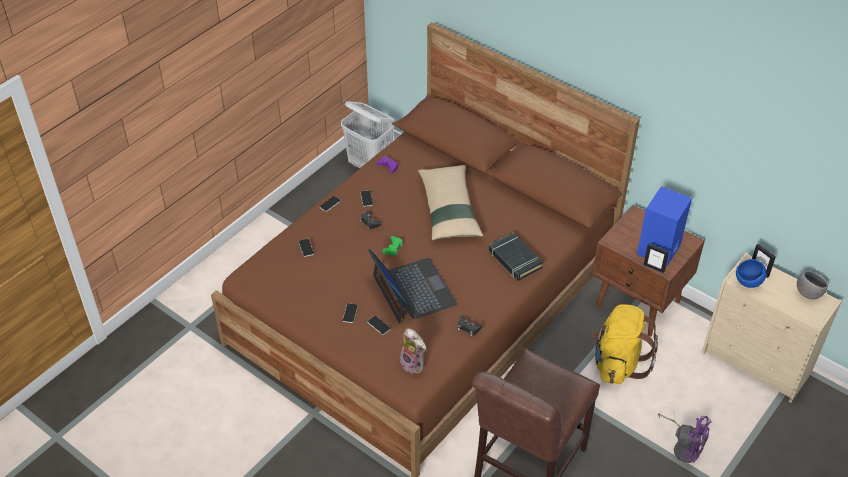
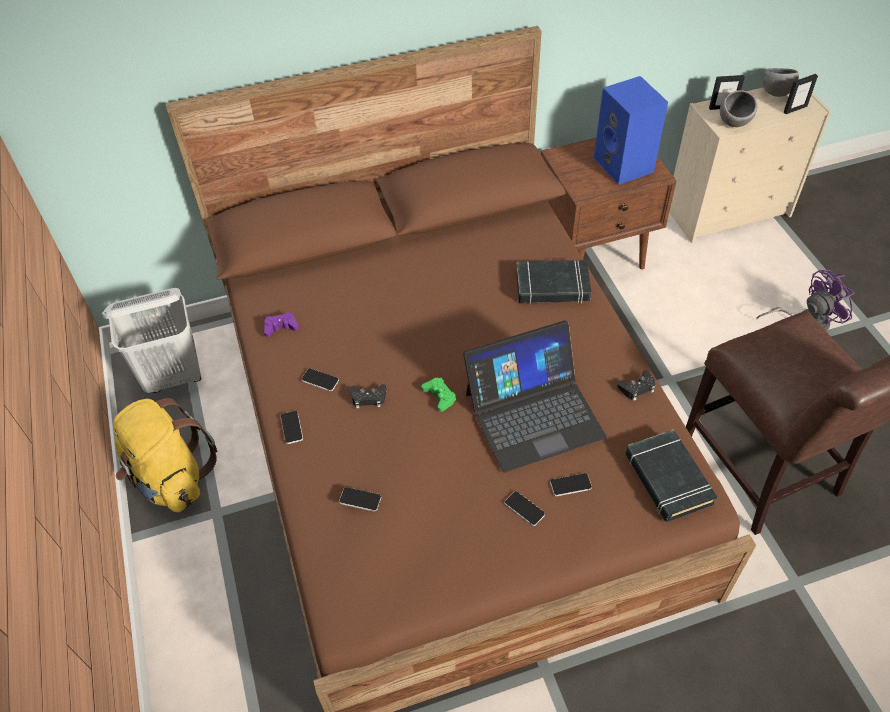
camera: 55 degrees left, 5 degrees up
(412, 290) = (533, 414): laptop -> laptop turned 150 degrees clockwise
(414, 364) = (667, 479): plush toy -> black book
(449, 210) = (416, 305): beige pillow -> none
(618, 363) = (663, 312): yellow backpack -> yellow backpack (171, 478)
(654, 267) = (648, 182): picture frame -> picture frame (795, 109)
(748, 282) = (734, 122): blue bowl -> grey bowl

